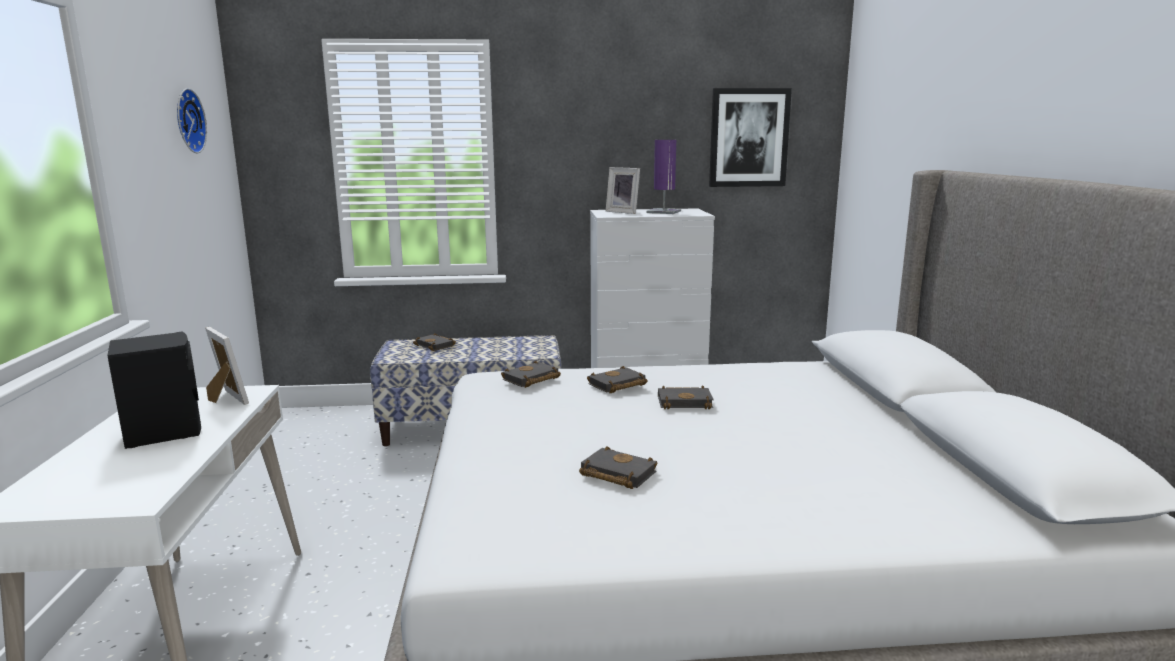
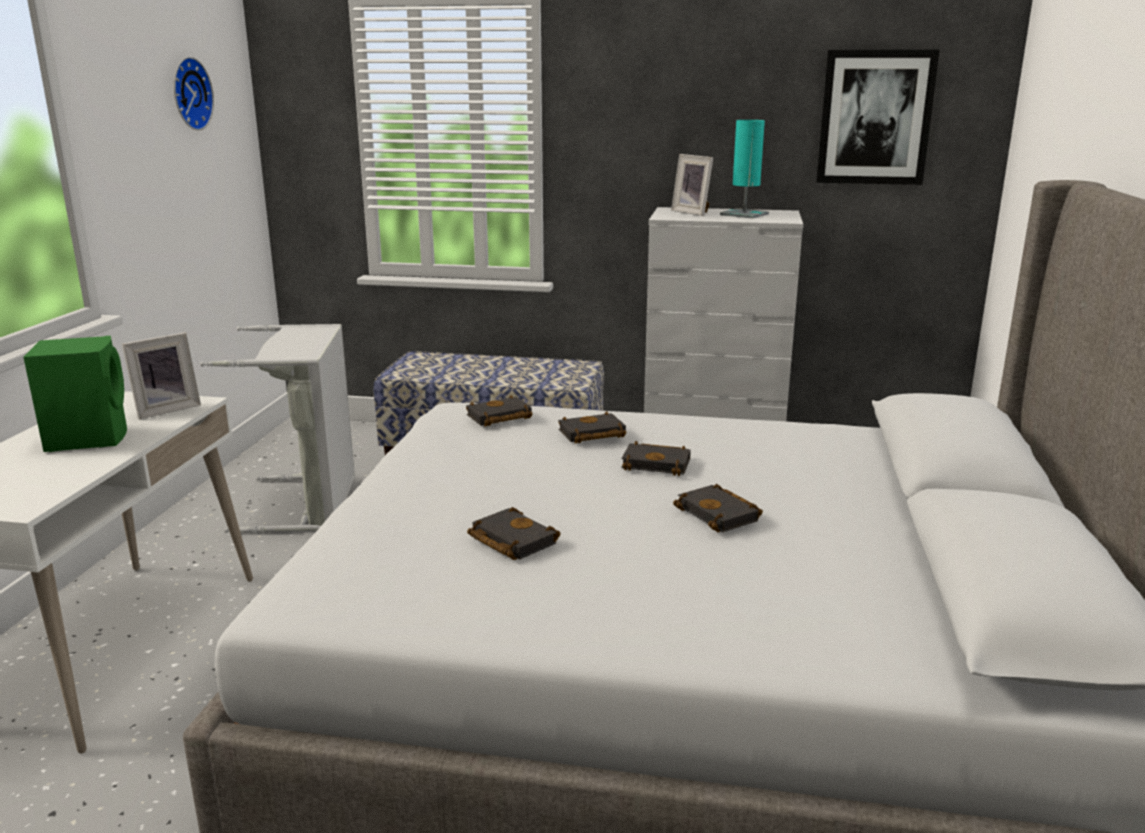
camera: 15 degrees right, 5 degrees up
(163, 431) = (89, 438): black speaker -> green speaker
(225, 399) = (166, 409): picture frame -> picture frame turned 75 degrees clockwise
(325, 480) = (311, 504): none -> grey laundry basket
(436, 345) = (457, 363): black book -> black book (720, 514)
(663, 212) = (744, 214): purple table lamp -> turquoise table lamp

